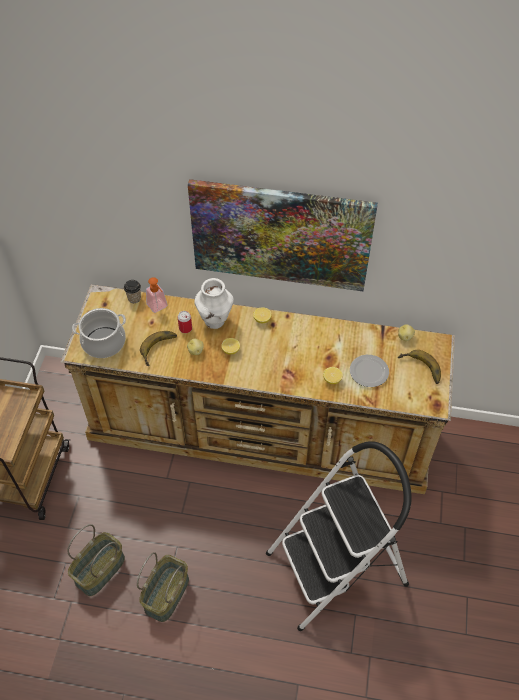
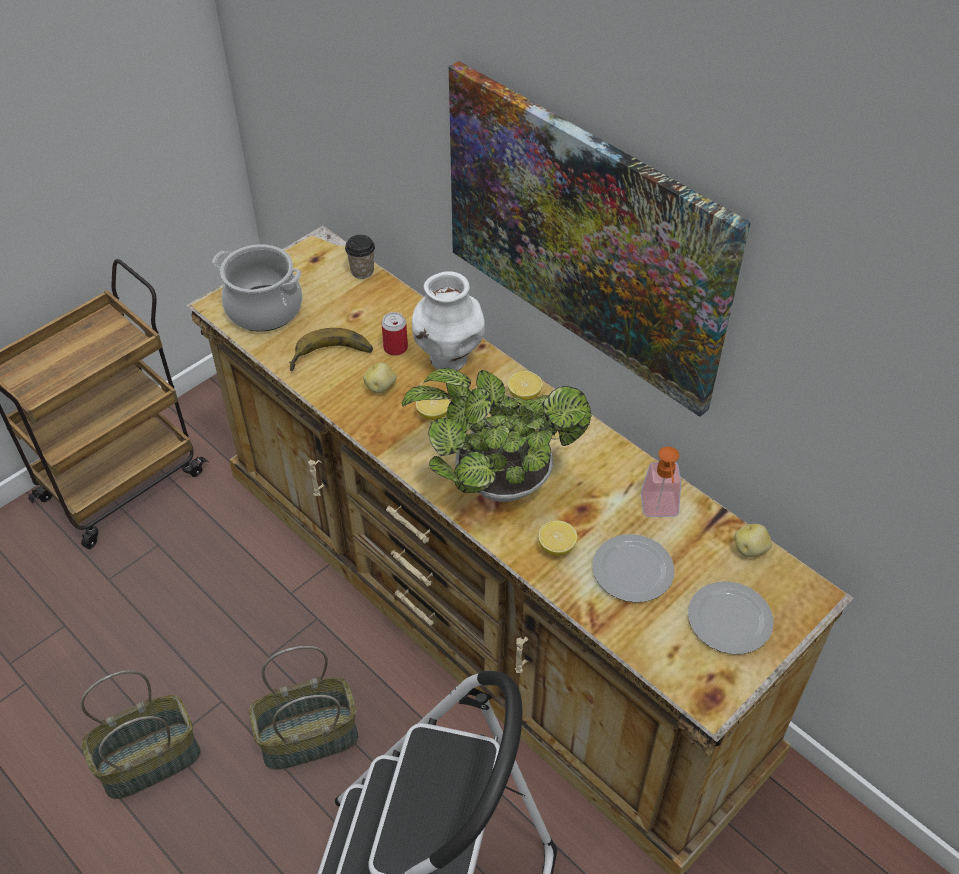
camera: 35 degrees right, 5 degrees down
(100, 571) = (95, 666): basket -> basket (308, 739)
(159, 307) = (385, 300): soap dispenser -> soap dispenser (660, 511)
(284, 366) = (495, 482): none -> potted plant
(420, 370) = (731, 619): banana -> plate

